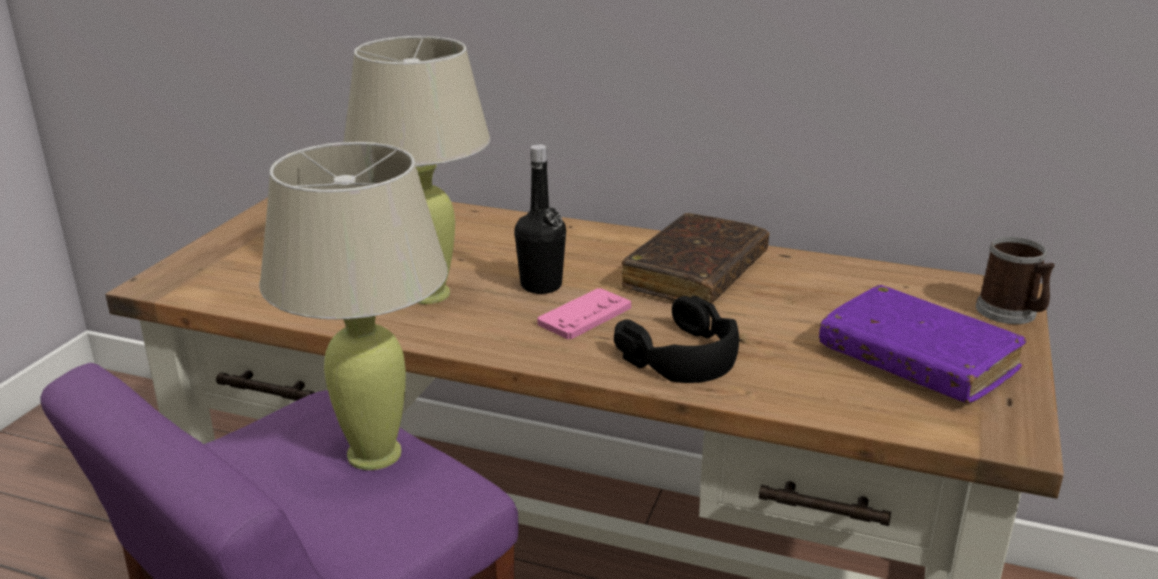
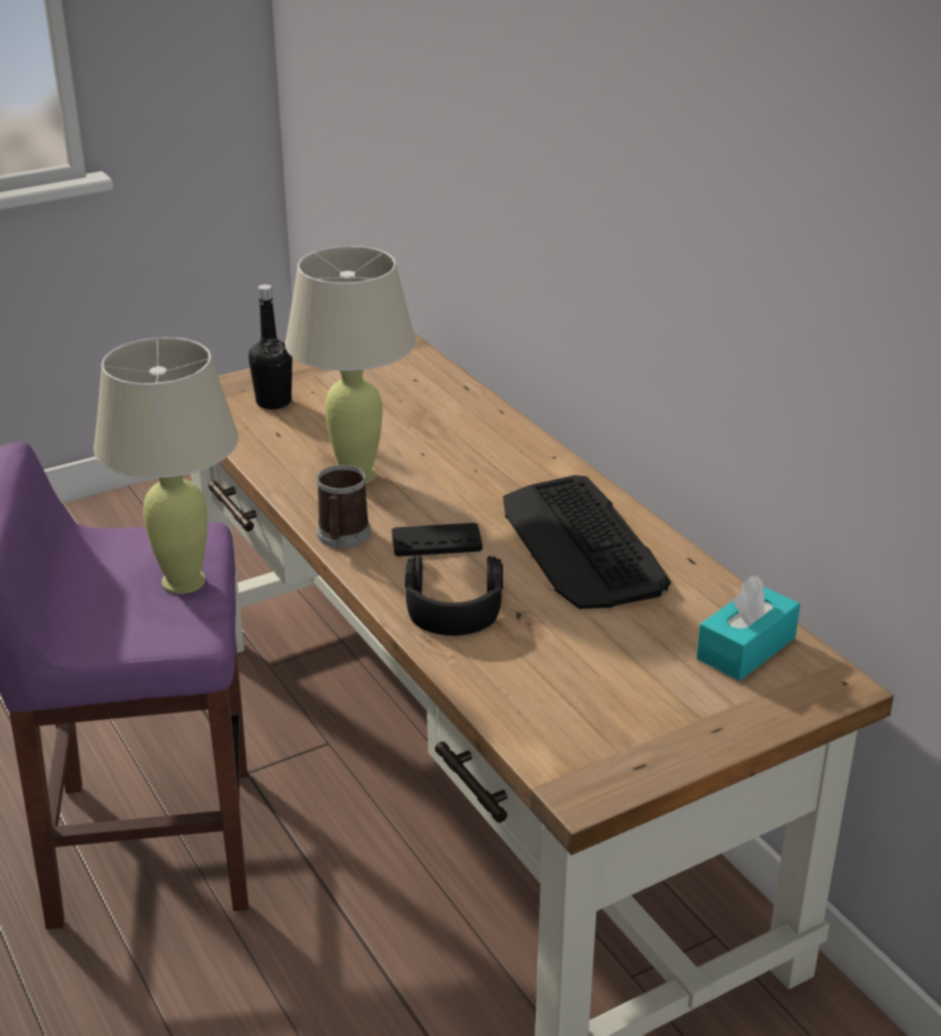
camera: 40 degrees right, 5 degrees up
(541, 285) = (445, 502): black bottle -> black bottle (273, 402)
(584, 315) = (436, 542): pink game controller -> black game controller
(695, 274) = (581, 544): brown book -> keyboard
(917, 360) = (627, 699): purple book -> none
(920, 294) = (746, 648): none -> turquoise tissue box
(1011, 313) = (797, 704): mug -> mug (342, 537)

